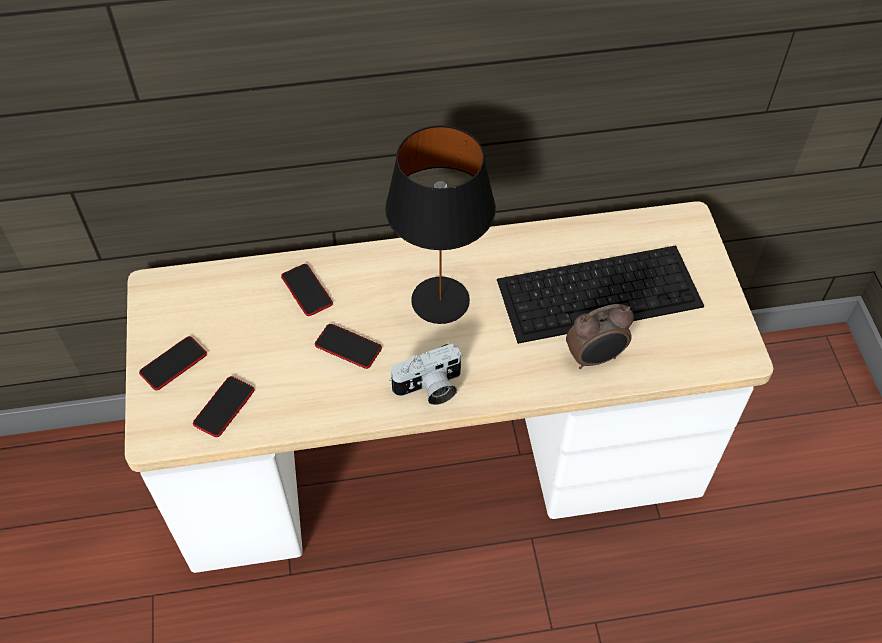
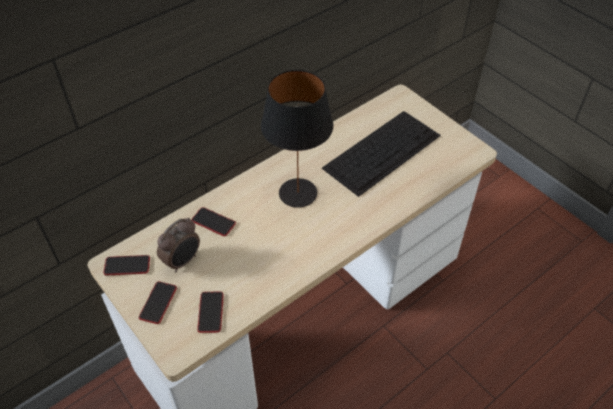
camera: 30 degrees left, 5 degrees down
(348, 347) = (262, 242): phone -> phone (127, 266)
(430, 388) = (327, 243): camera -> none
(595, 358) = (405, 185): alarm clock -> alarm clock (183, 261)

